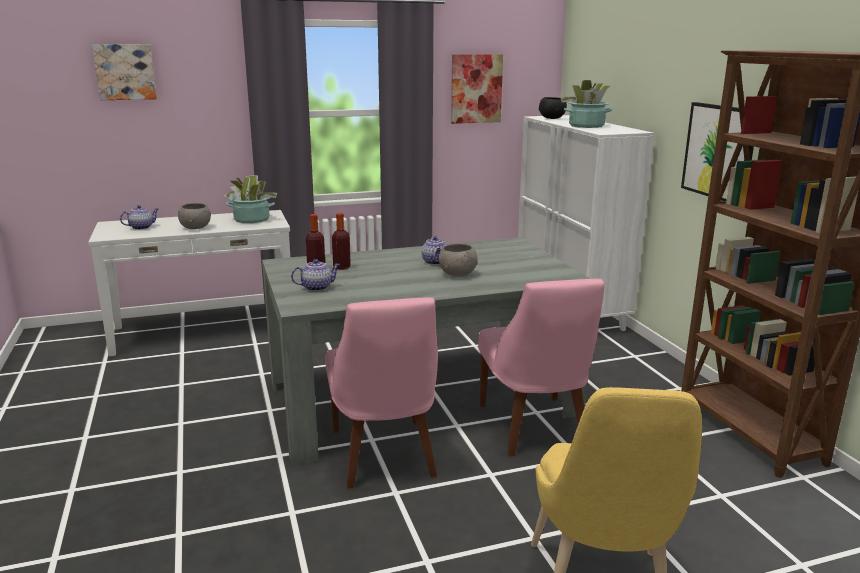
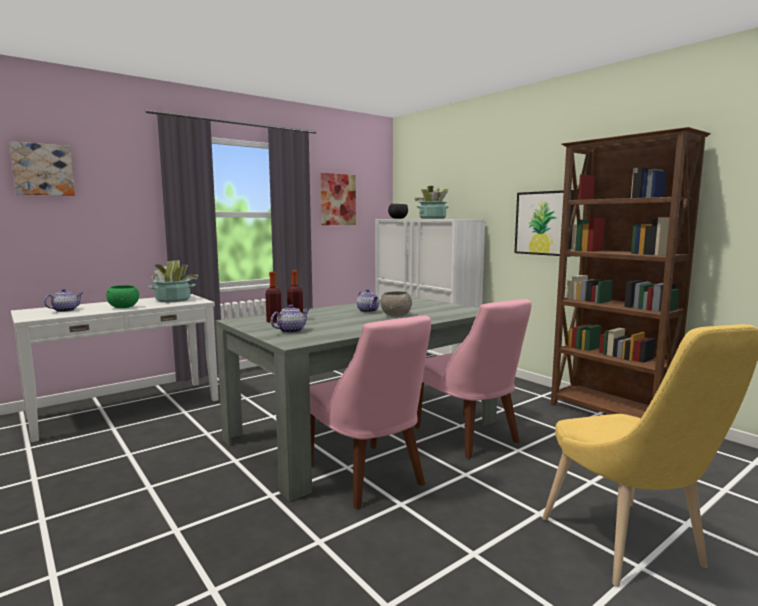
camera: 20 degrees left, 10 degrees down
(195, 228) = (123, 307): grey bowl -> green bowl

